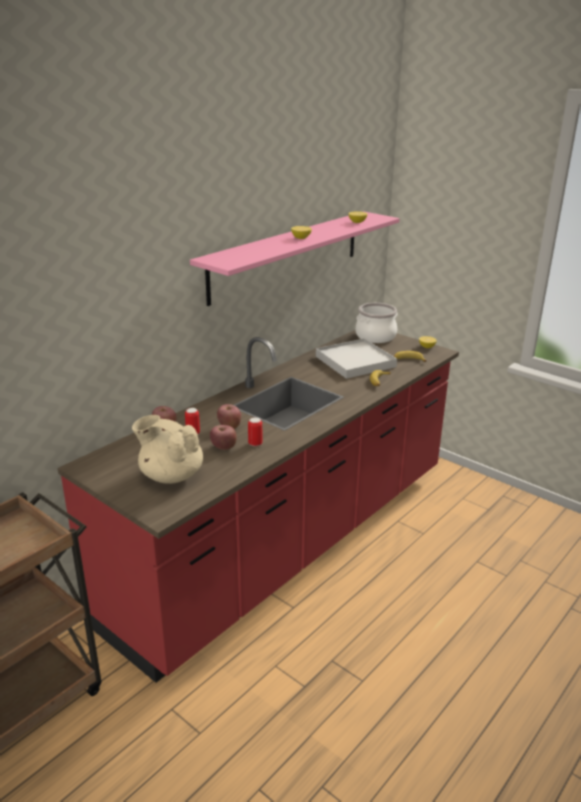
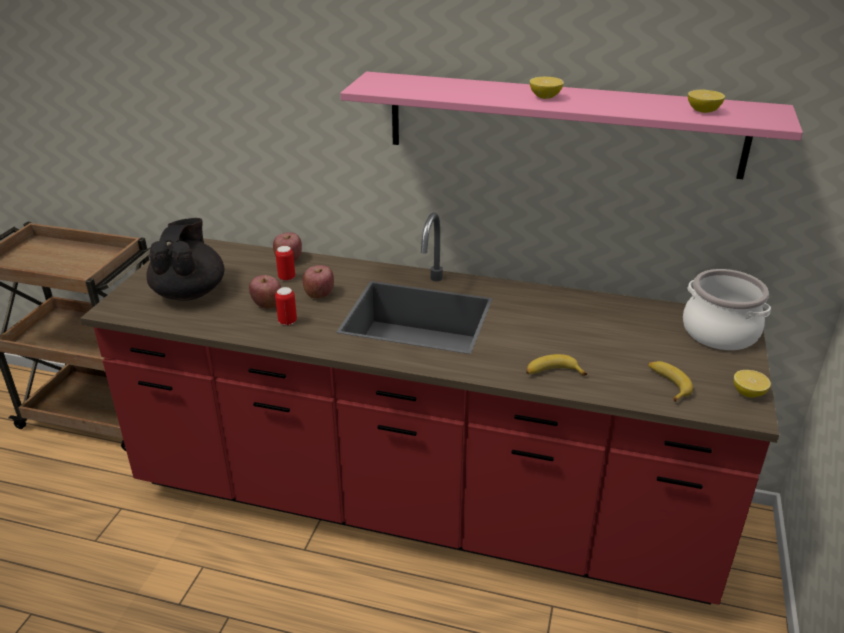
camera: 65 degrees right, 5 degrees up
(171, 475) = (190, 292): beige teapot -> black teapot
(355, 362) = (598, 336): white tray -> none

